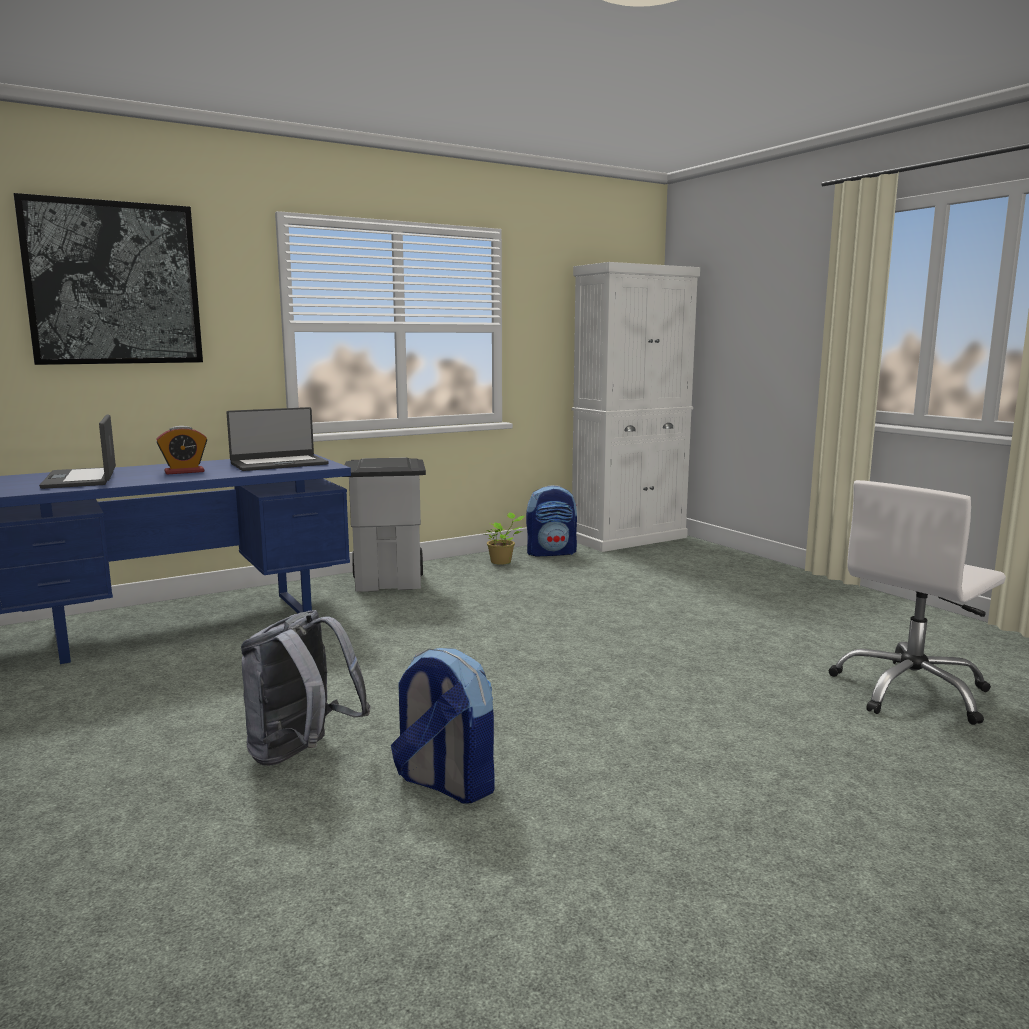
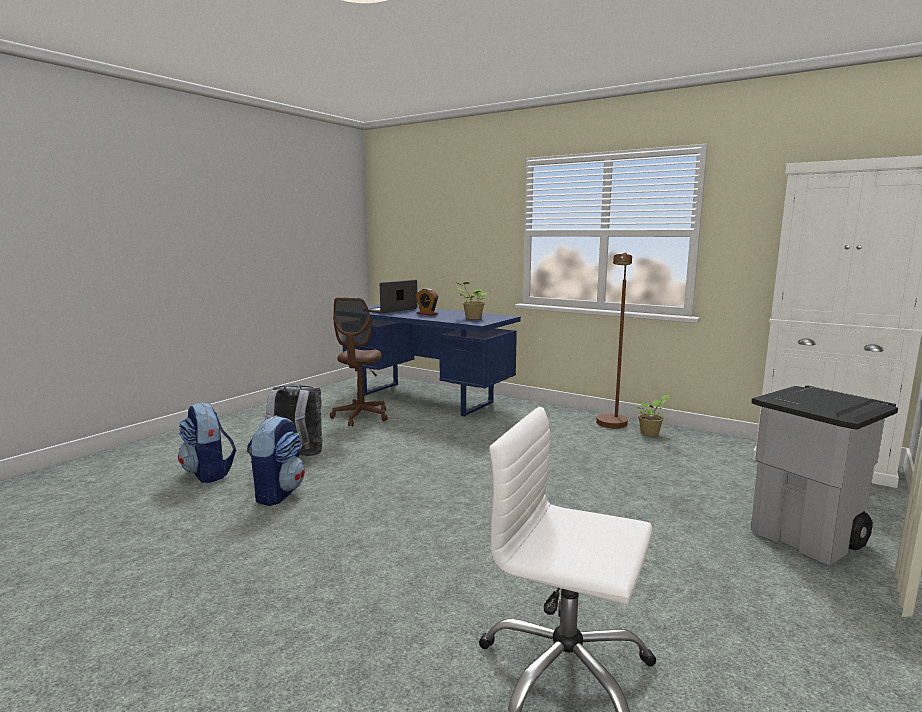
camera: 65 degrees right, 0 degrees up
(114, 283) = (444, 210): picture -> none
(185, 681) = (361, 417): none -> brown office chair
(279, 464) = (472, 318): laptop -> potted plant
(389, 582) = (552, 416): grey trash can -> grey trash can (808, 538)
(461, 568) = (612, 426): none -> brown floor lamp
(551, 553) = (707, 443): backpack -> backpack (209, 473)

